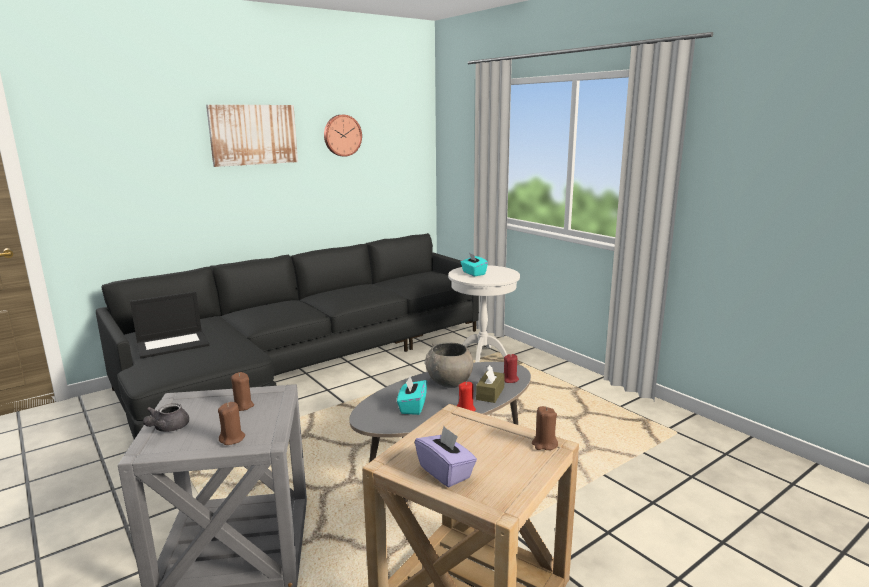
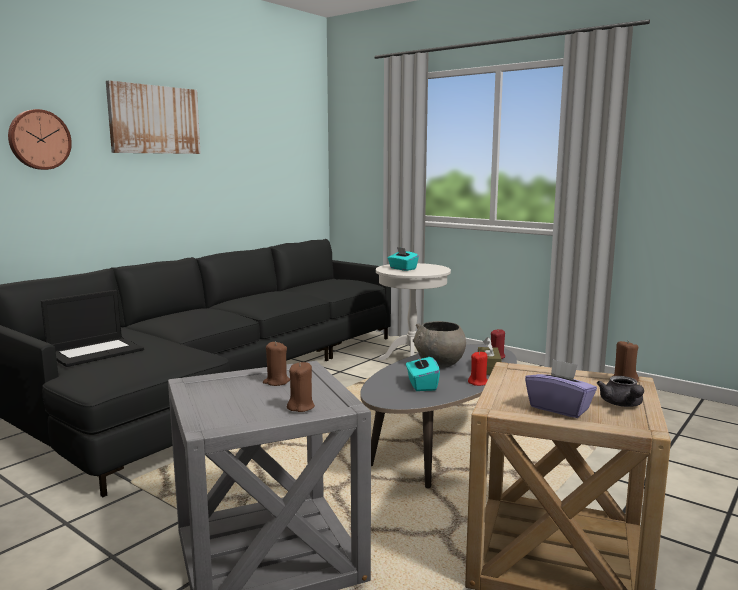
camera: 15 degrees left, 5 degrees down
(167, 428) = (211, 406): grey teapot -> grey teapot (622, 404)
(342, 135) = (242, 128): wall clock -> wall clock (39, 139)

